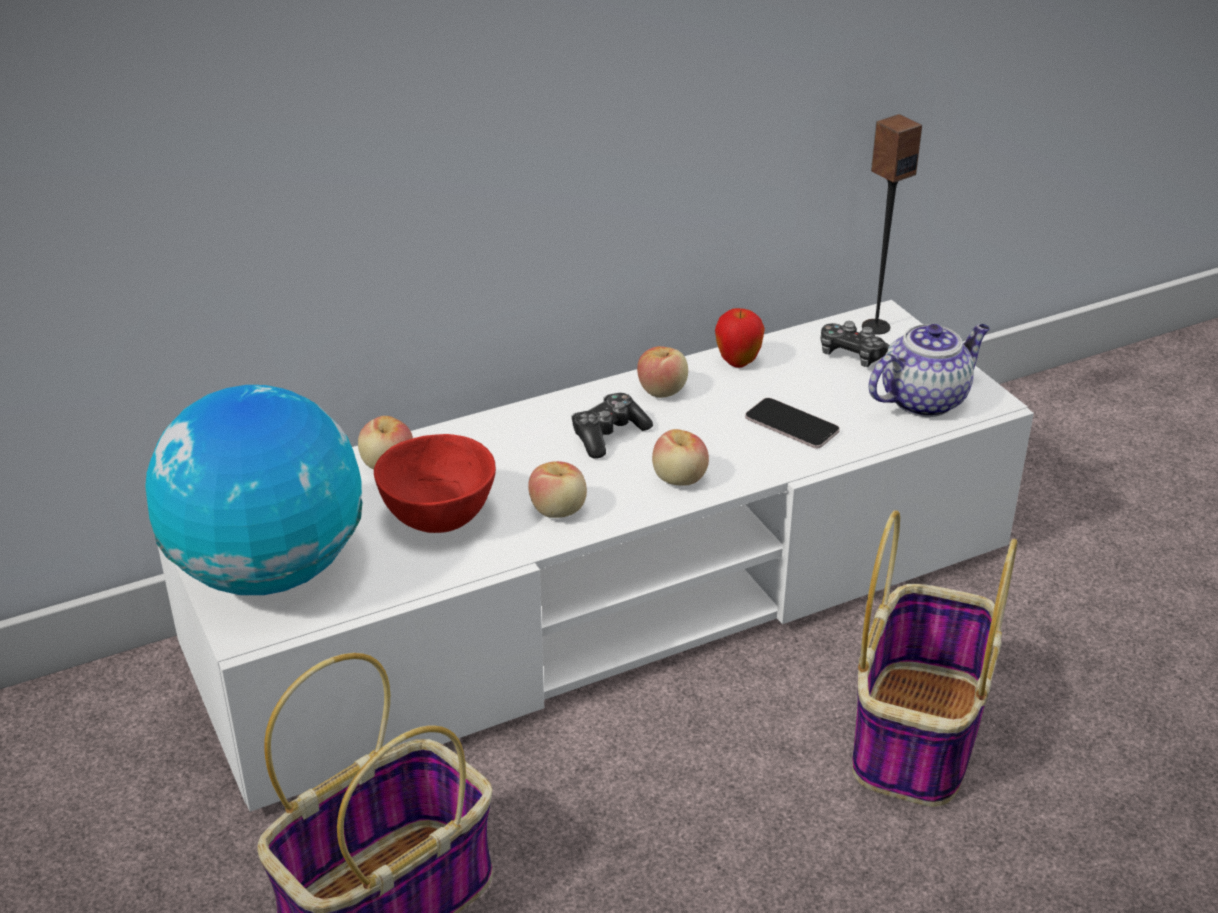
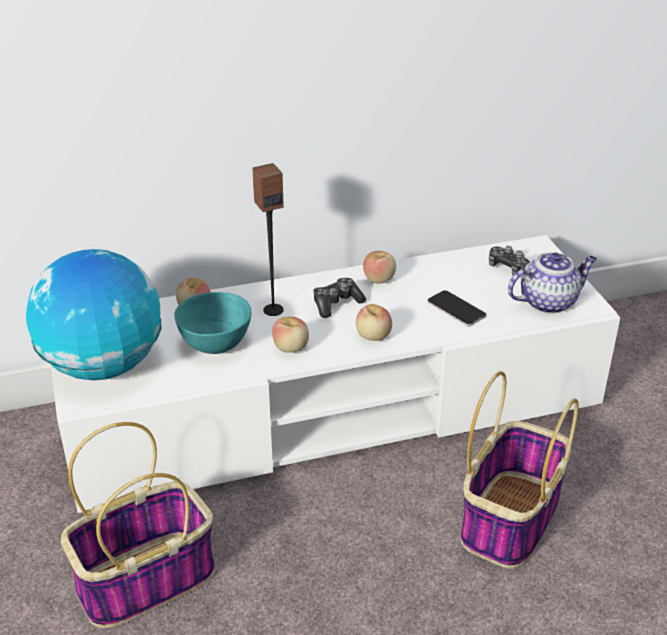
camera: 10 degrees right, 0 degrees up
(437, 519) = (214, 345): red bowl -> turquoise bowl
(737, 362) = (433, 266): apple -> none
(875, 326) = (530, 251): speaker -> speaker (273, 310)

